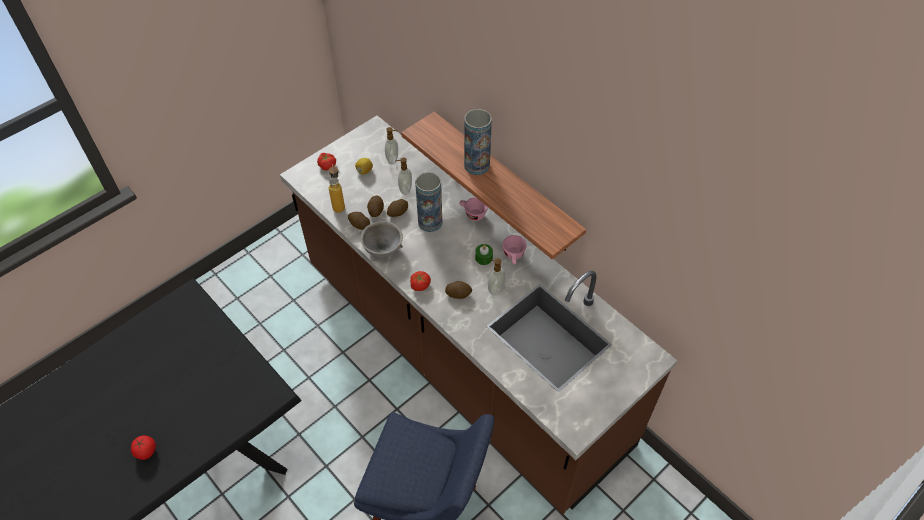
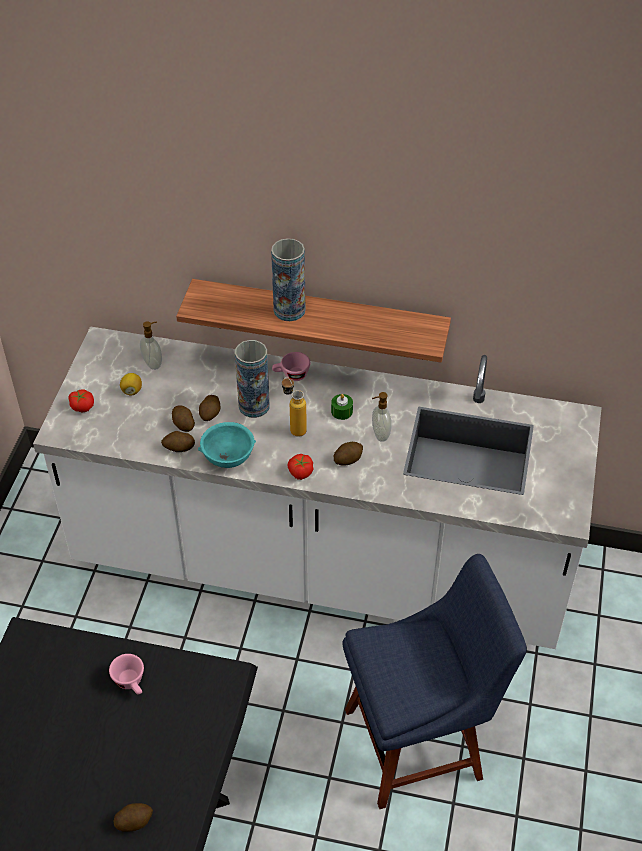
camera: 35 degrees left, 5 degrees down
(146, 451) = (134, 821): tomato -> potato
(339, 204) = (135, 439): bottle -> bottle (294, 427)
(383, 249) = (228, 458): grey bowl -> turquoise bowl
(405, 189) = (195, 387): soap dispenser -> none
(462, 355) = (321, 563): brown counter -> white counter
(514, 256) = (371, 394): pink cup -> pink cup (131, 683)

